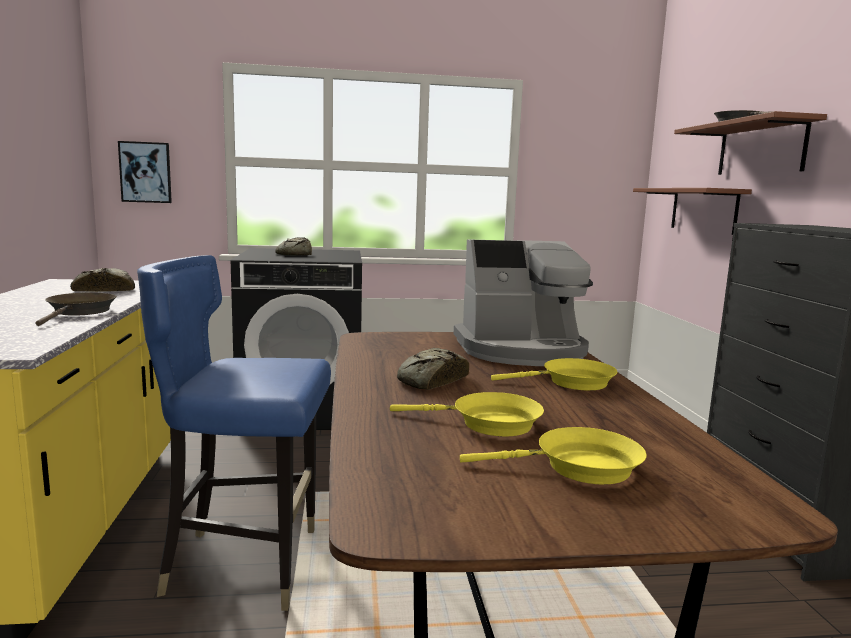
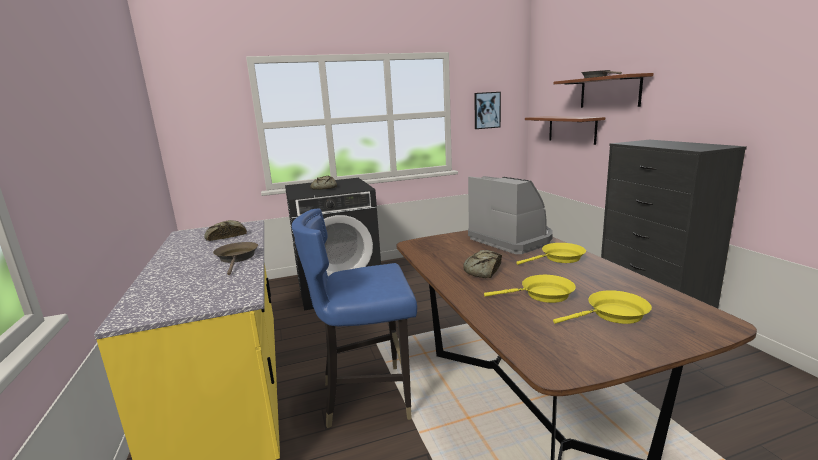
camera: 10 degrees left, 5 degrees up
(145, 172) = (200, 140): picture -> picture (487, 110)
(521, 350) = (512, 239): coffee machine -> coffee machine turned 105 degrees counterclockwise

